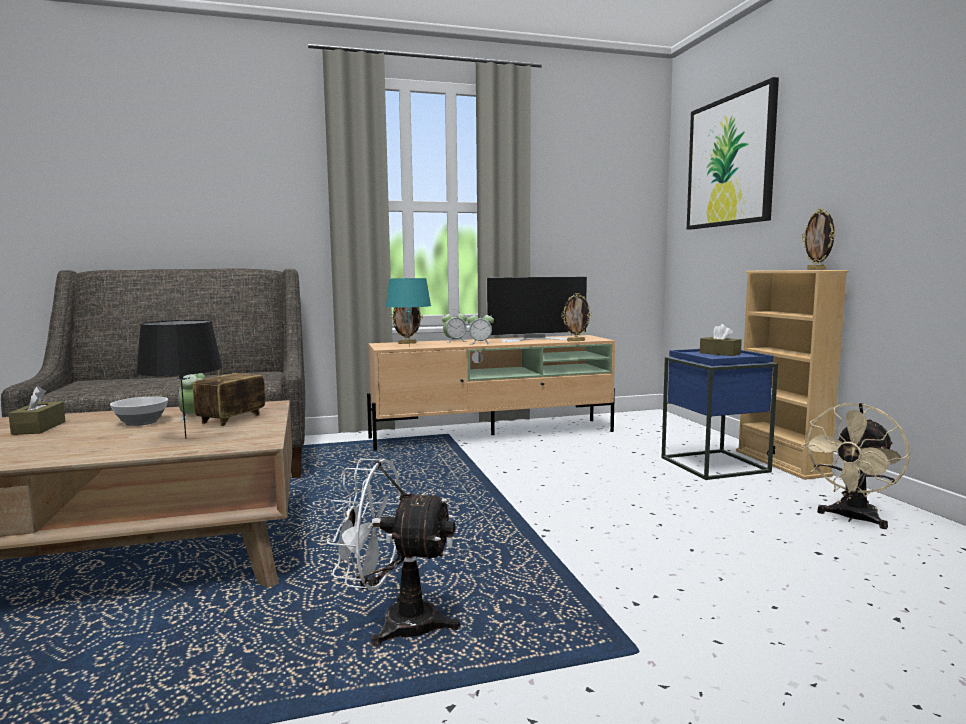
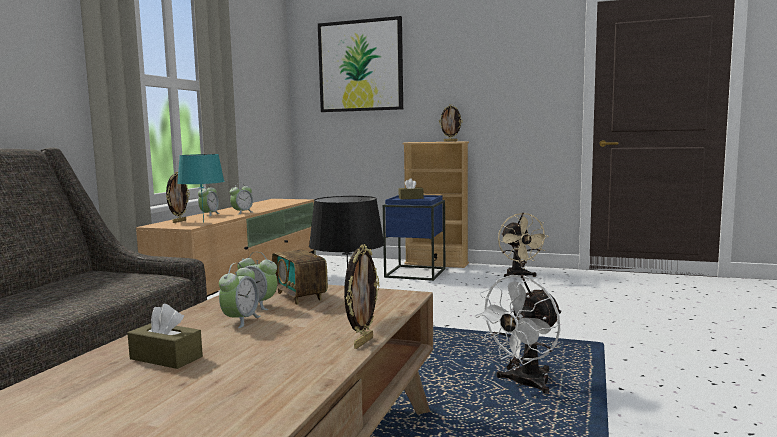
camera: 55 degrees left, 0 degrees up
(142, 422) = (241, 321): bowl -> alarm clock
(535, 339) = (258, 205): television -> none
(576, 341) = (294, 202): picture frame -> picture frame (362, 342)

